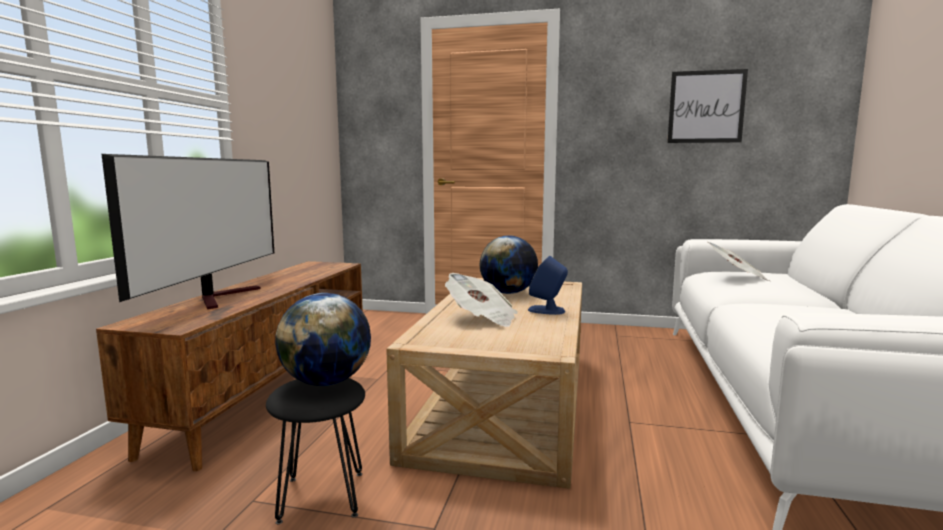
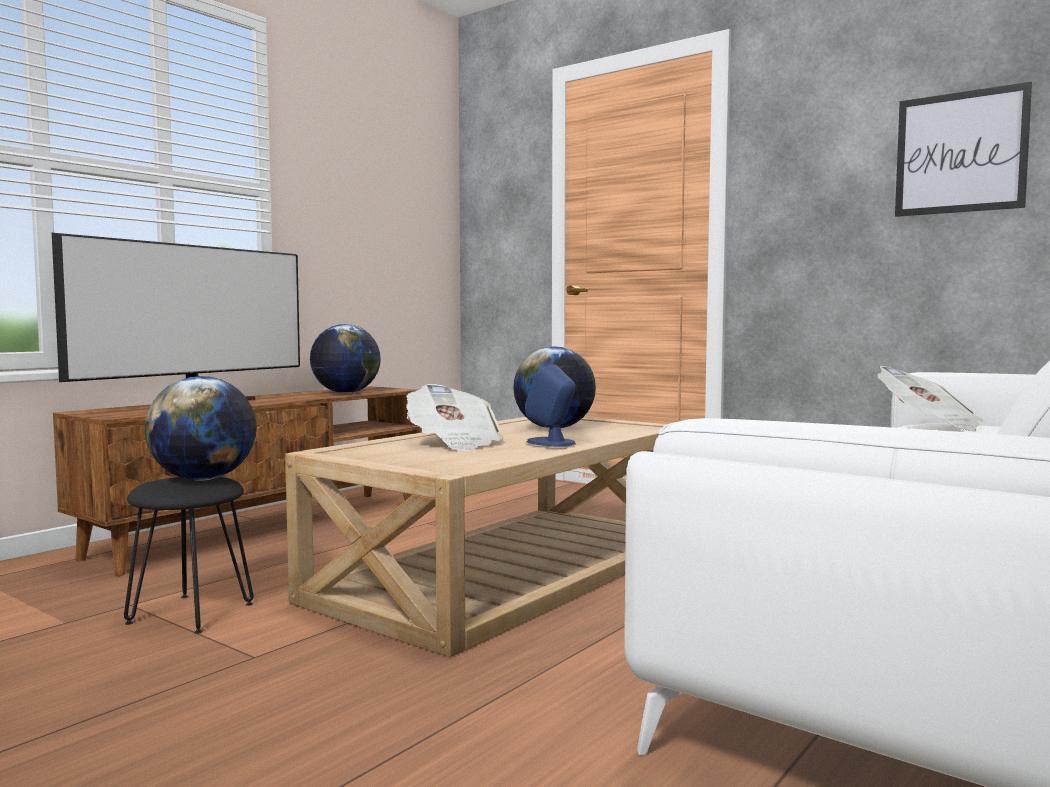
camera: 25 degrees right, 5 degrees down
(313, 272) = (345, 393): none -> globe

